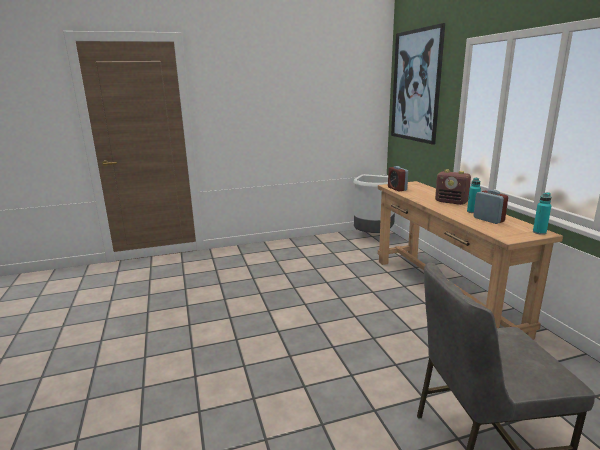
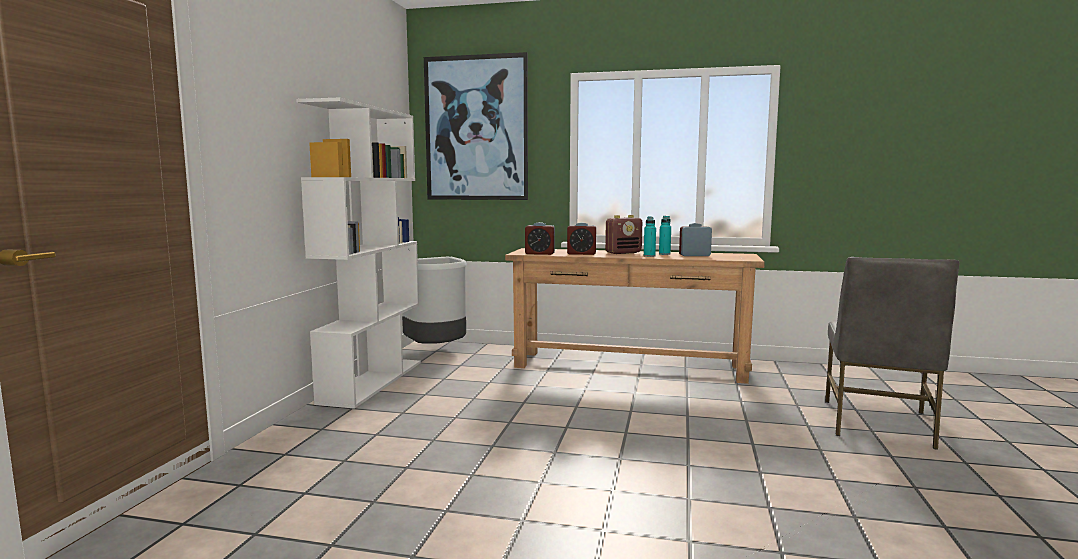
camera: 60 degrees left, 10 degrees down
(306, 241) = (372, 381): none -> white bookcase
(419, 195) = (581, 253): none -> alarm clock
(539, 232) = (744, 254): turquoise bottle -> turquoise bottle (649, 256)

